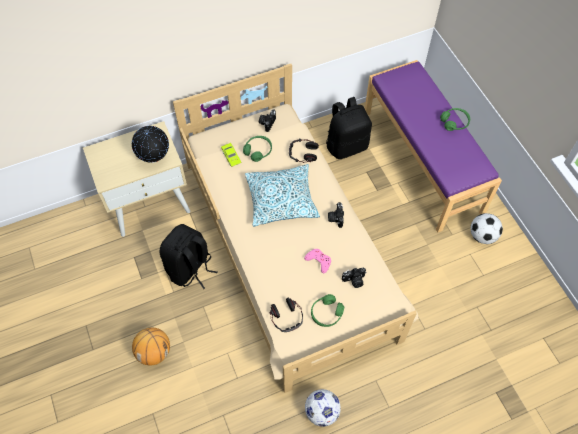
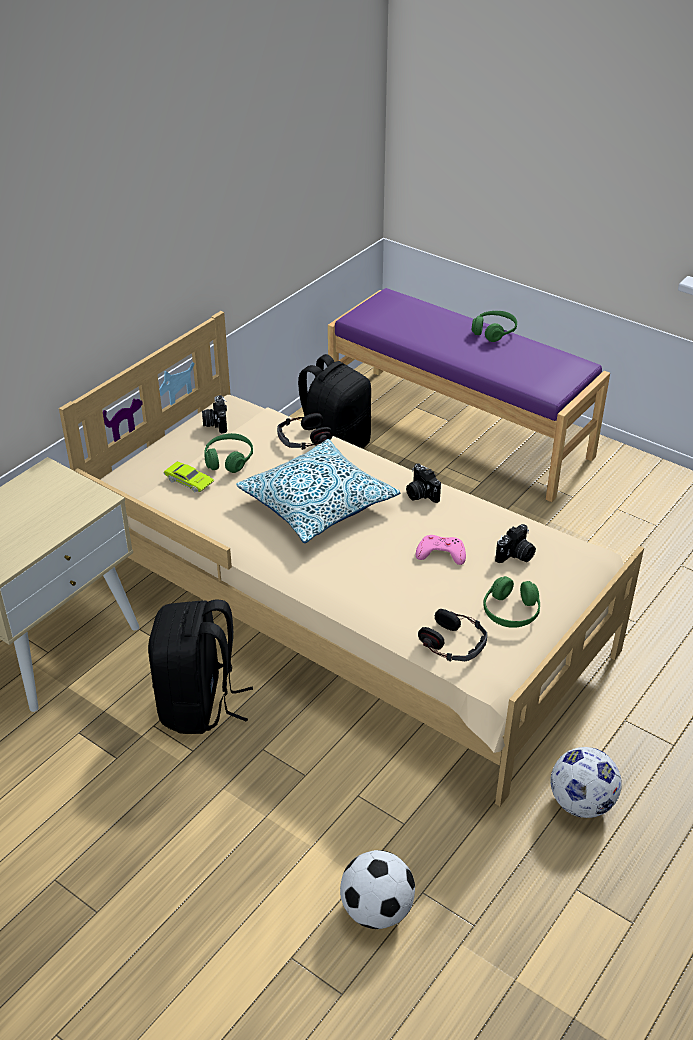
camera: 30 degrees left, 20 degrees down
(154, 158) = (68, 506): globe -> none
(154, 352) = (223, 858): basketball -> none
(482, 236) = (614, 482): football -> football (376, 910)

